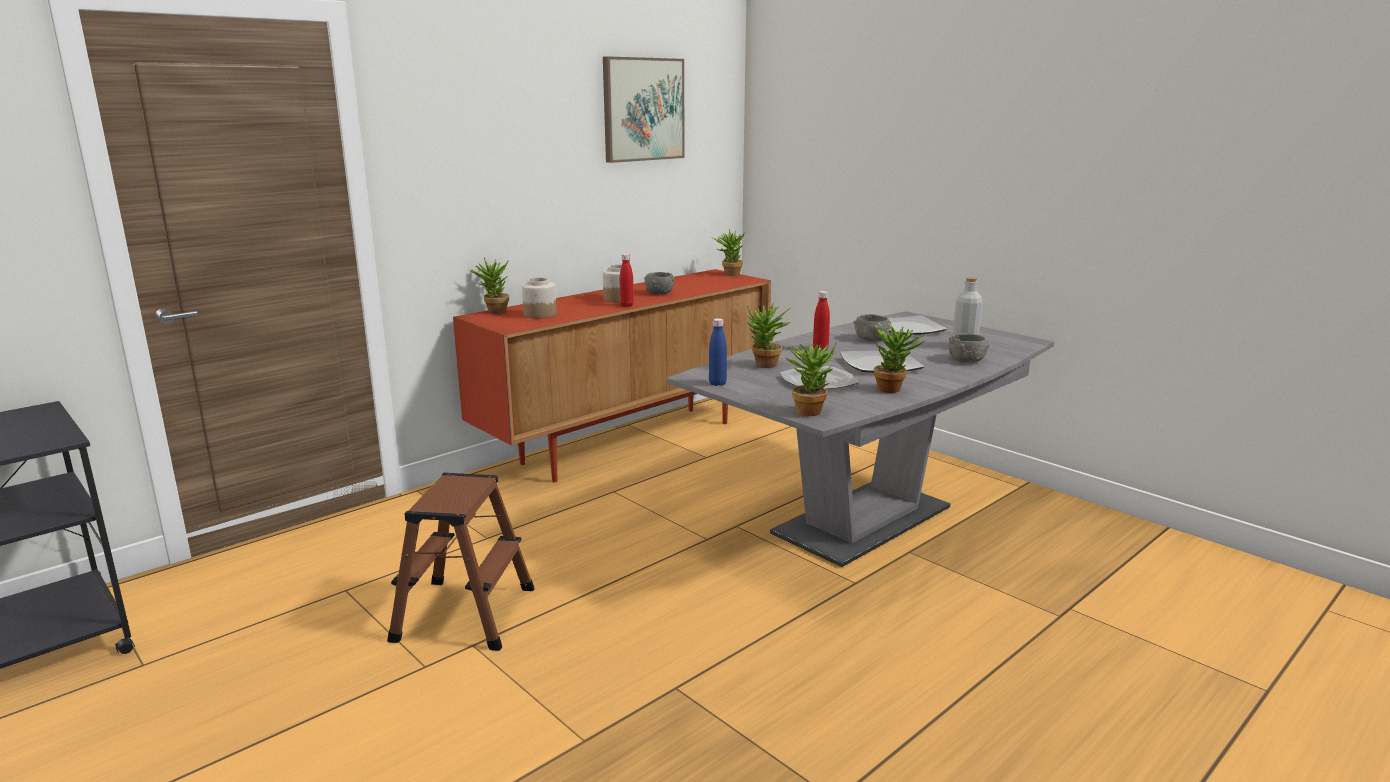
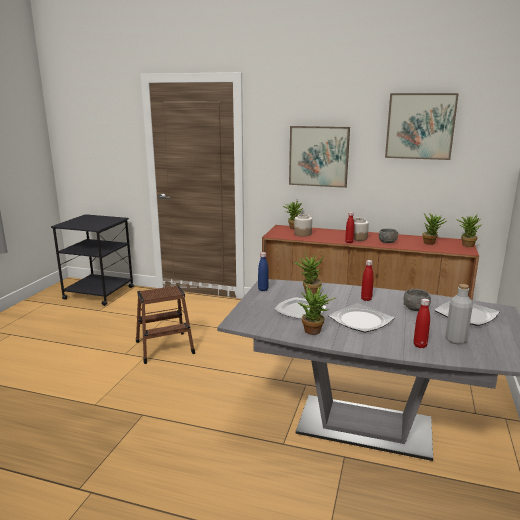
camera: 60 degrees right, 0 degrees up
(511, 171) = (318, 156): none -> picture
(810, 410) = (246, 318): potted plant -> potted plant (431, 243)
(966, 360) = (420, 345): grey bowl -> red bottle

